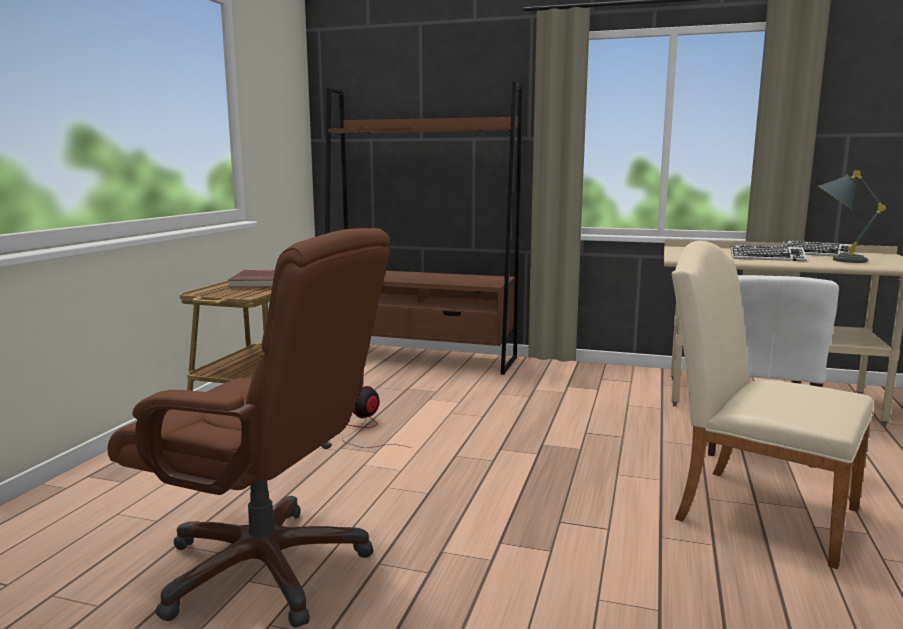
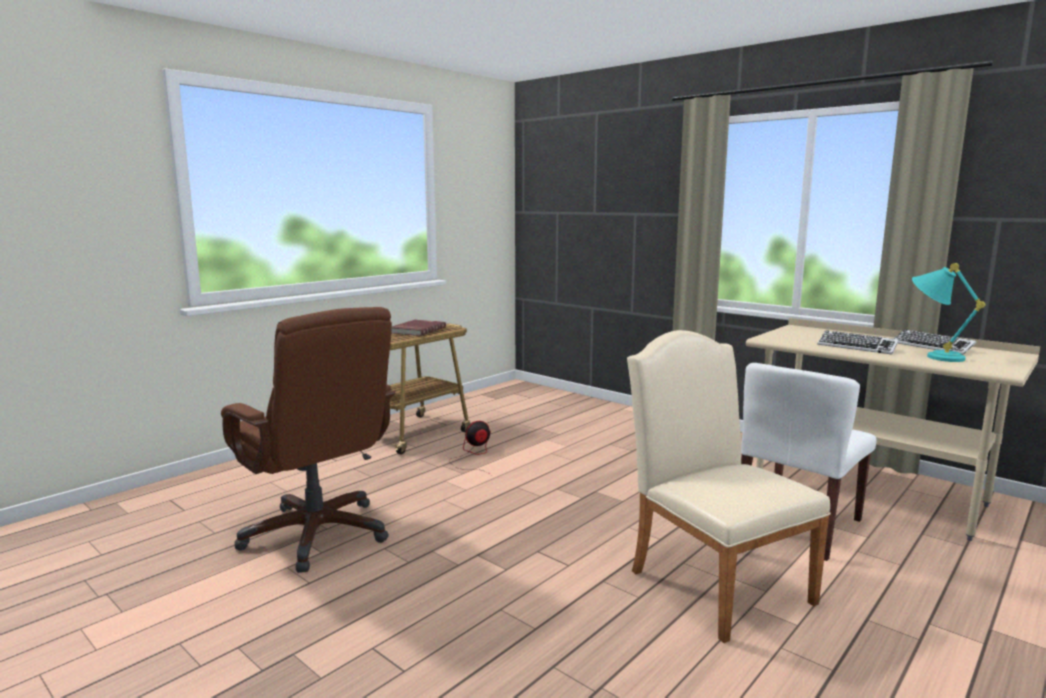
camera: 25 degrees right, 0 degrees up
(421, 358) = (578, 404): brown bookcase -> none
(836, 260) = (932, 356): grey table lamp -> turquoise table lamp

